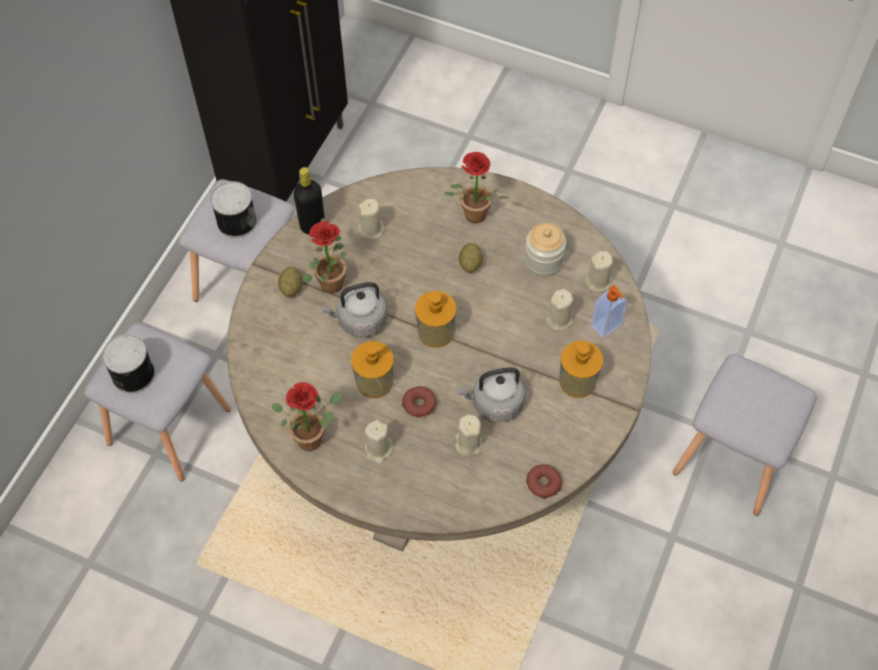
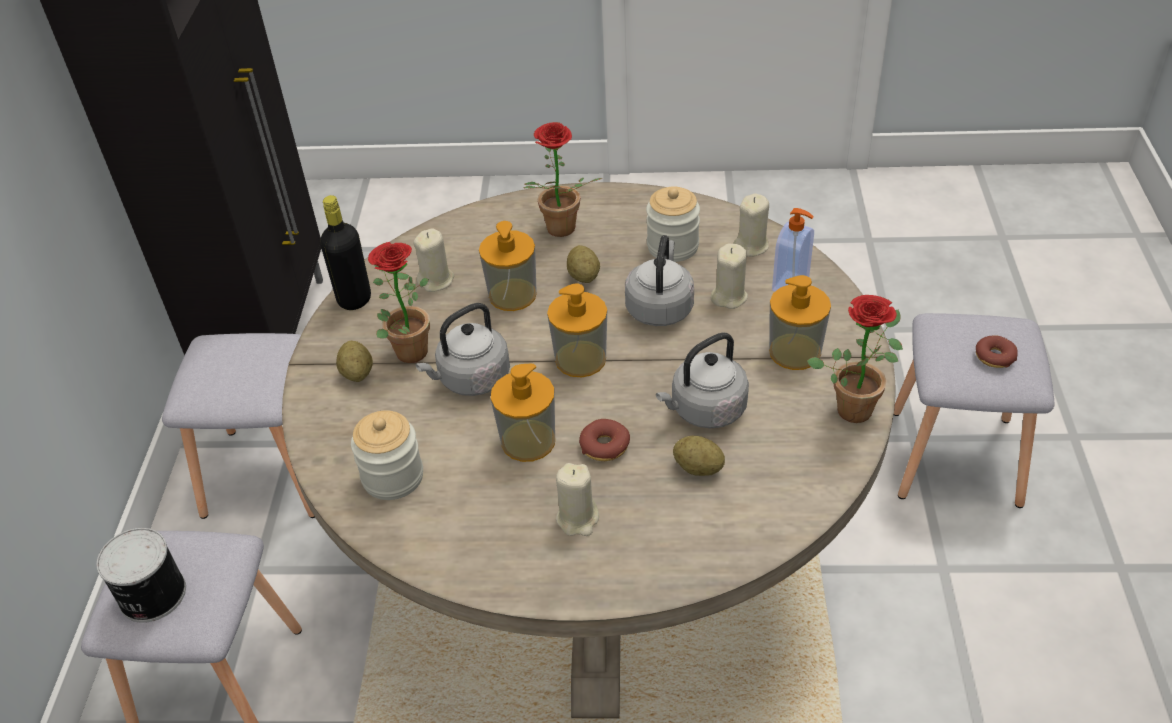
camera: 20 degrees left, 15 degrees down
(235, 221) = (235, 370): can -> none
(283, 375) = (393, 477): none -> jar
(313, 436) = (474, 536): potted plant -> potted plant (856, 405)
(416, 261) = (512, 295): none -> soap dispenser
(468, 444) = (698, 468): beige candle -> potato
(508, 310) = (660, 307): none -> grey kettle
(543, 483) = (827, 478): donut -> donut (994, 357)

